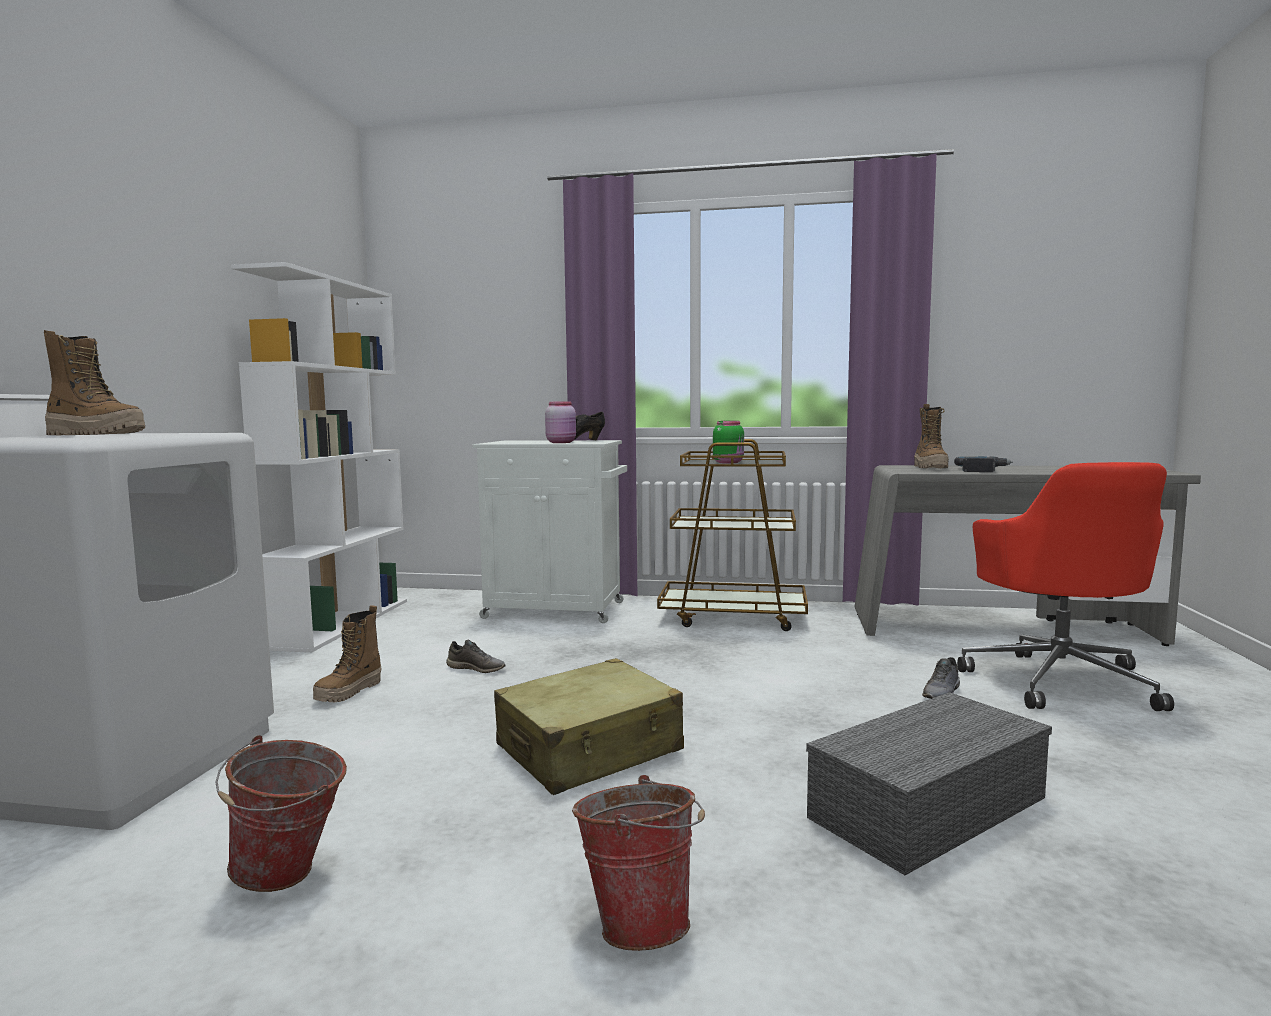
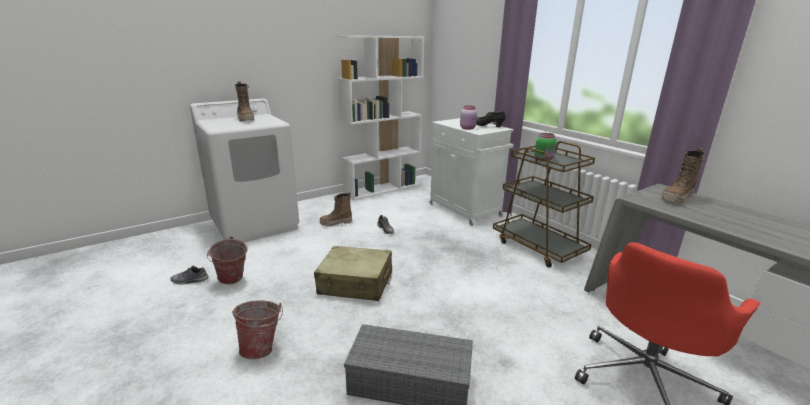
camera: 45 degrees right, 15 degrees up
(942, 693) = (547, 343): grey shoe -> grey shoe (189, 281)
(983, 470) = (706, 214): power drill -> none

